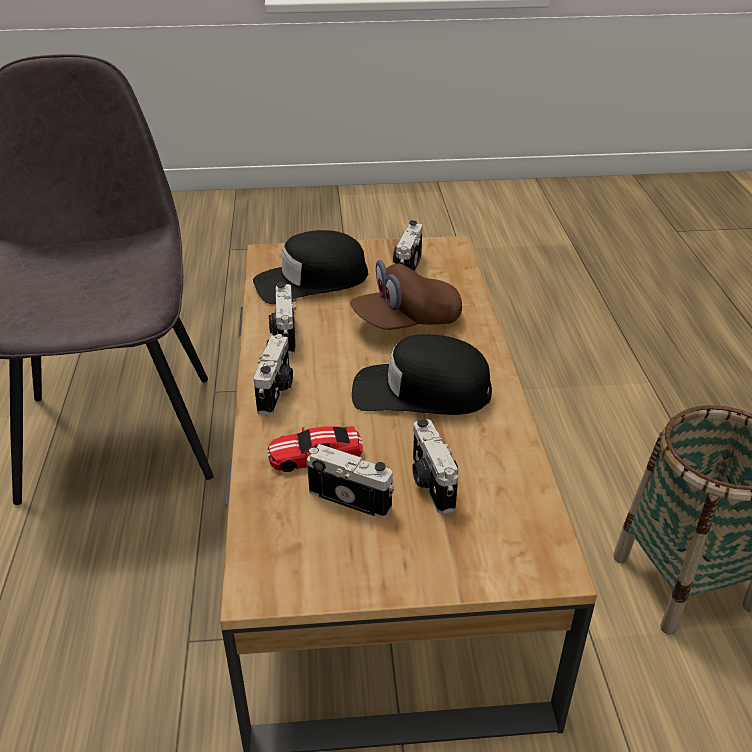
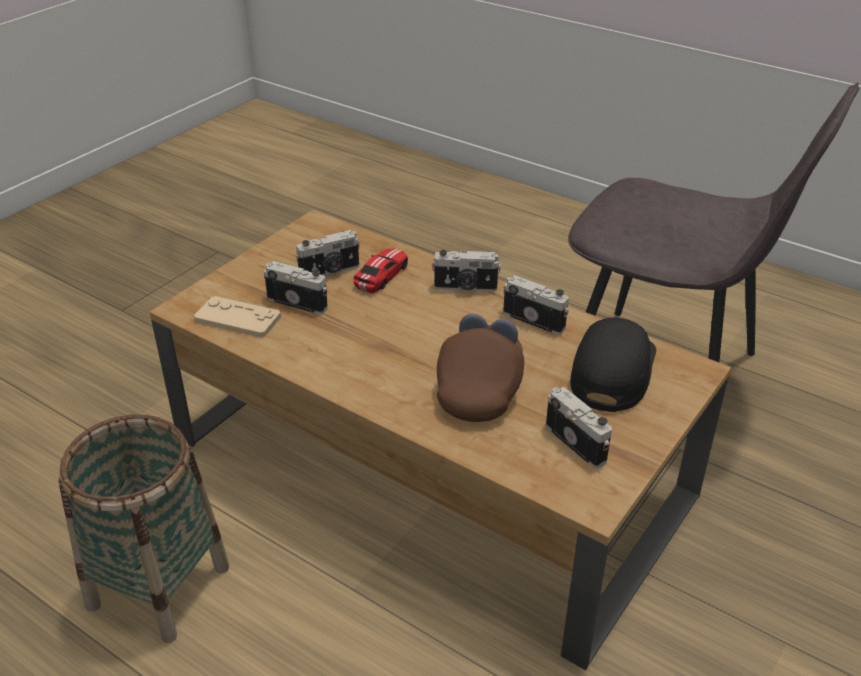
camera: 130 degrees right, 0 degrees up
(276, 391) = (465, 288): camera -> camera turned 45 degrees counterclockwise
(421, 391) = (383, 345): black cap -> none
(510, 508) = (238, 318): none -> beige game controller

